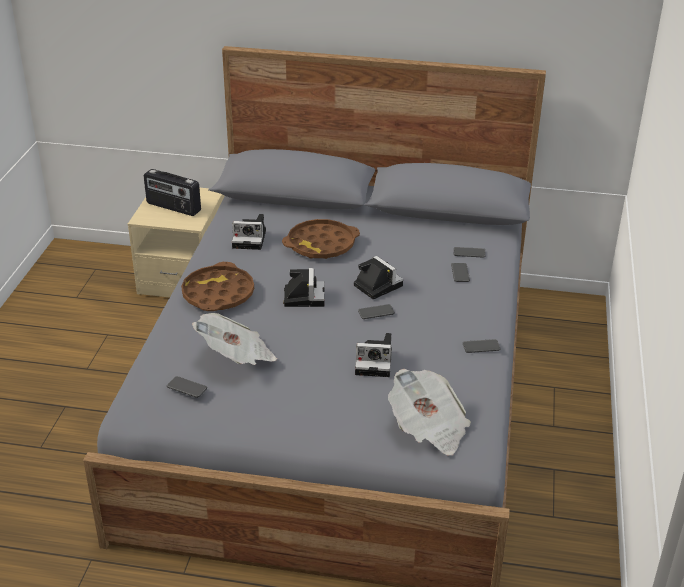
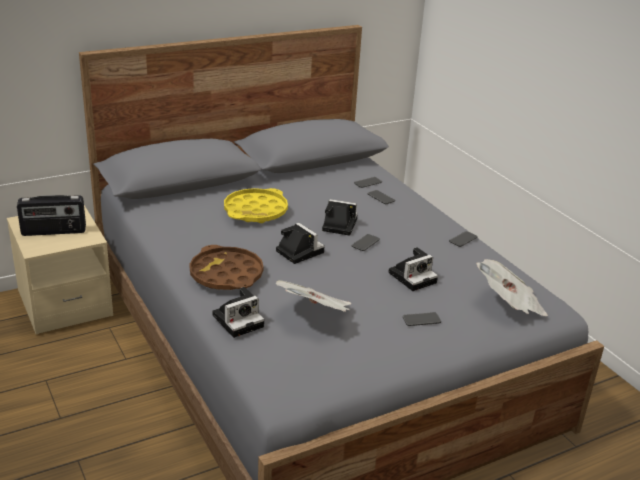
camera: 40 degrees left, 5 degrees down
(187, 387) = (310, 353): phone -> phone (421, 320)
(251, 239) = (192, 225): camera -> camera (239, 320)
(321, 245) = (255, 211): brown tray -> yellow tray

